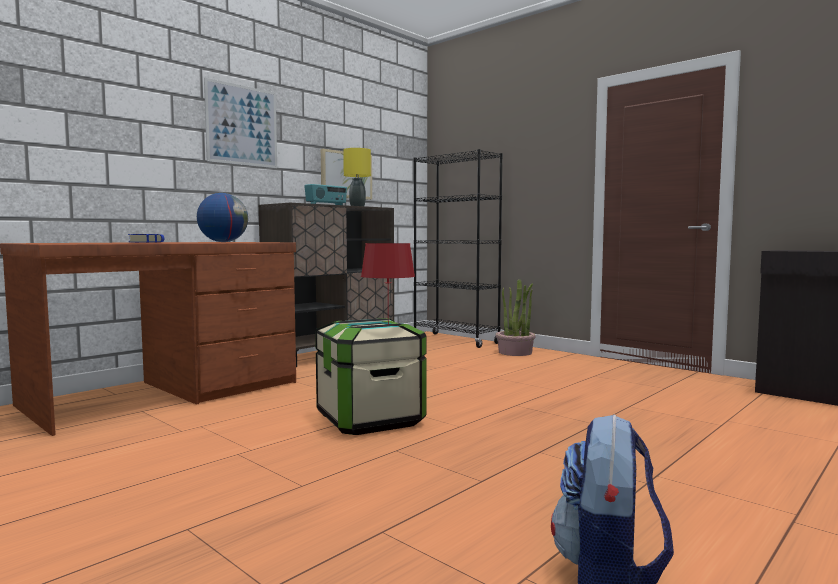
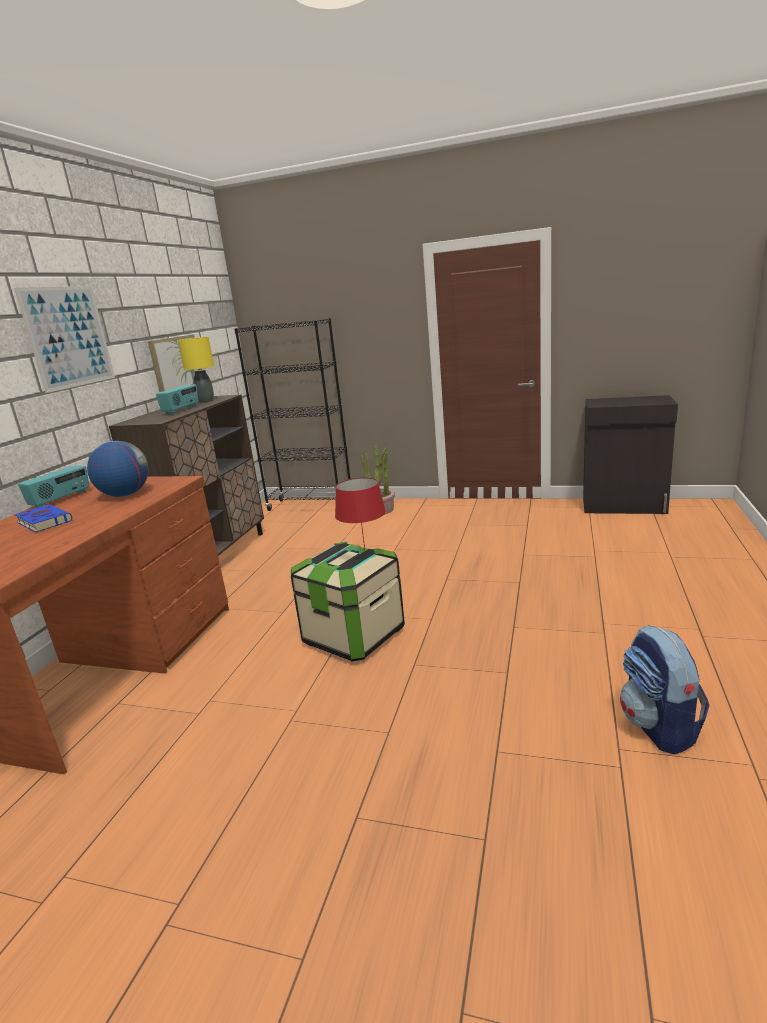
camera: 25 degrees left, 15 degrees up
(183, 241) = (61, 500): none -> radio

